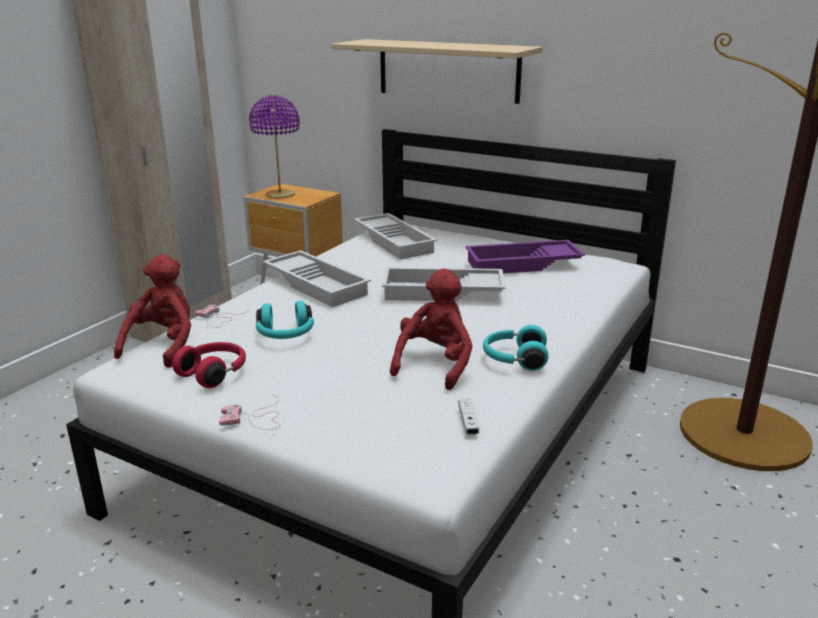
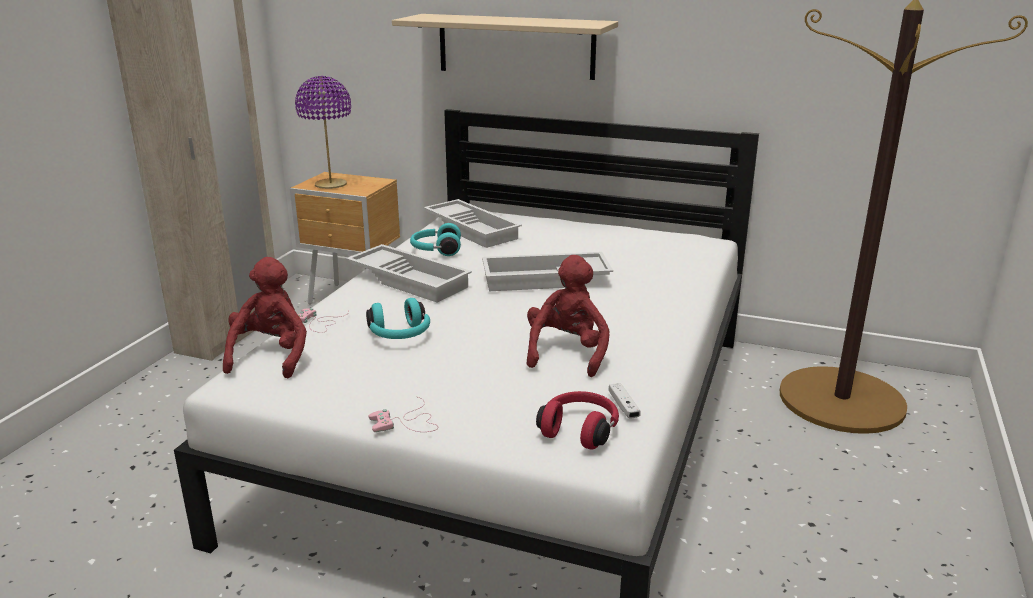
camera: 10 degrees left, 0 degrees up
(214, 373) = (341, 380): red headphones -> red headphones (580, 430)
(514, 359) = (643, 342): turquoise headphones -> turquoise headphones (435, 250)
(522, 265) = (615, 246): purple tray -> none

